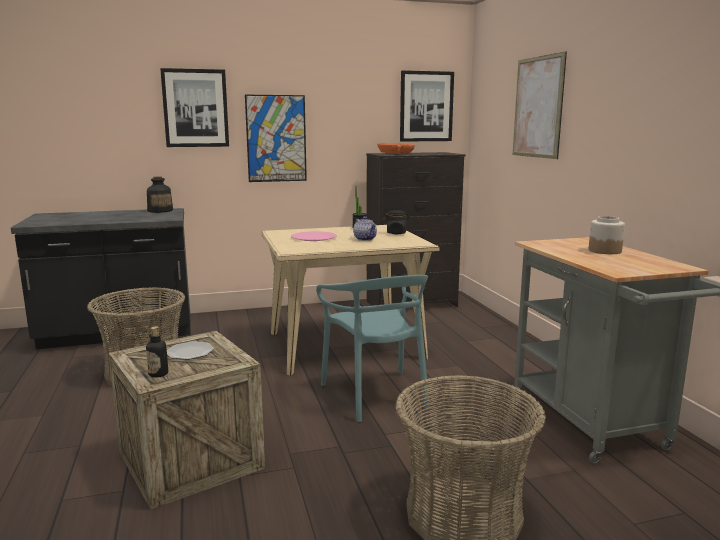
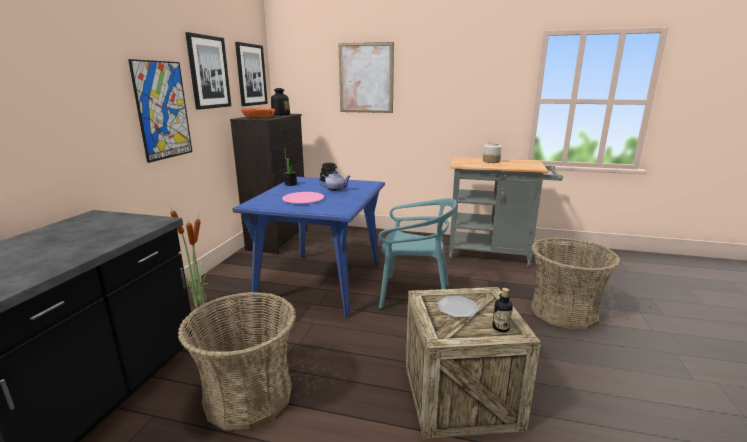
camera: 60 degrees left, 5 degrees up
(160, 210) = (86, 219): bottle -> bottle (280, 114)
(195, 108) = (79, 76): picture -> picture (208, 72)
(251, 319) = (199, 305): none -> potted plant
(345, 345) = (321, 281): beige dining table -> blue dining table

